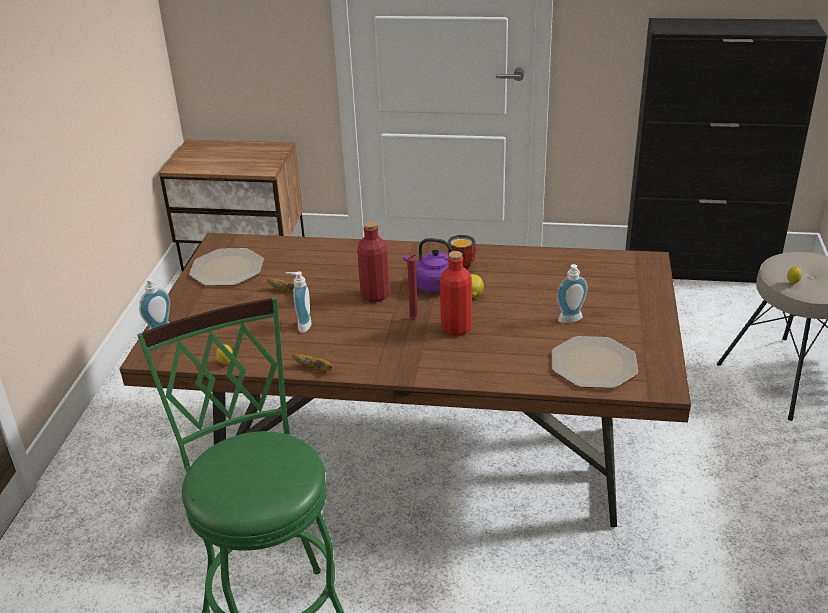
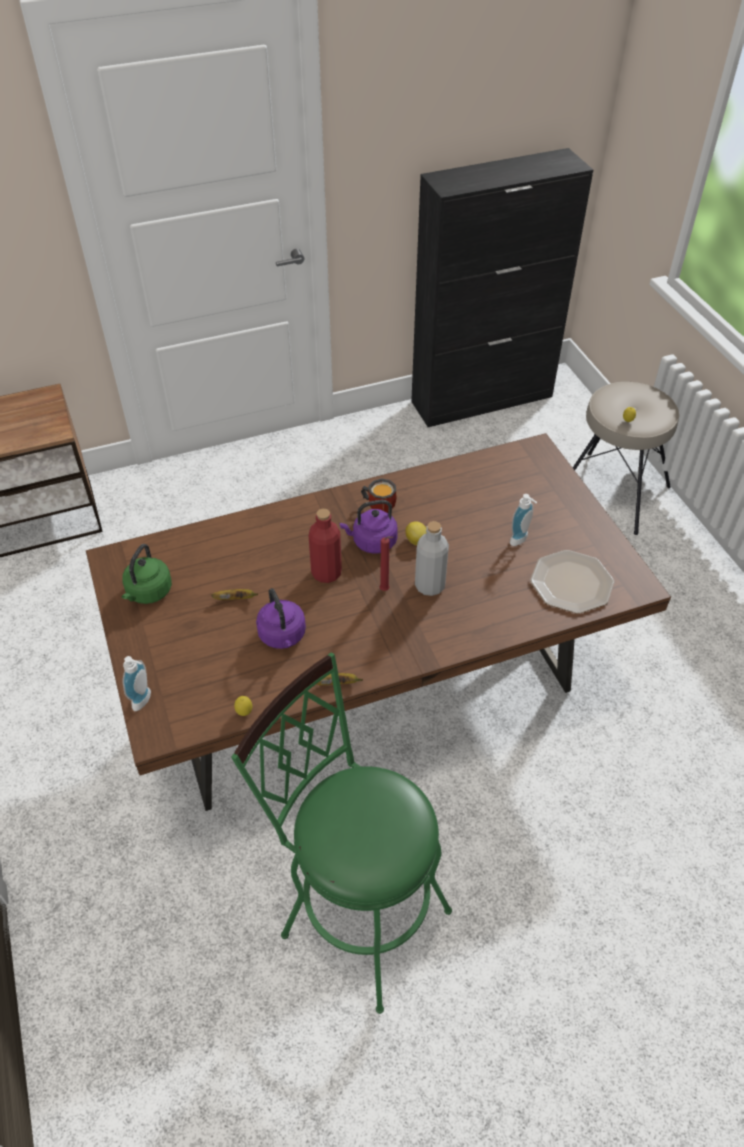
camera: 30 degrees left, 15 degrees up
(227, 269) = (148, 593): plate -> green kettle
(301, 325) = (283, 636): soap dispenser -> purple kettle
(456, 328) = (429, 585): red bottle -> grey bottle

